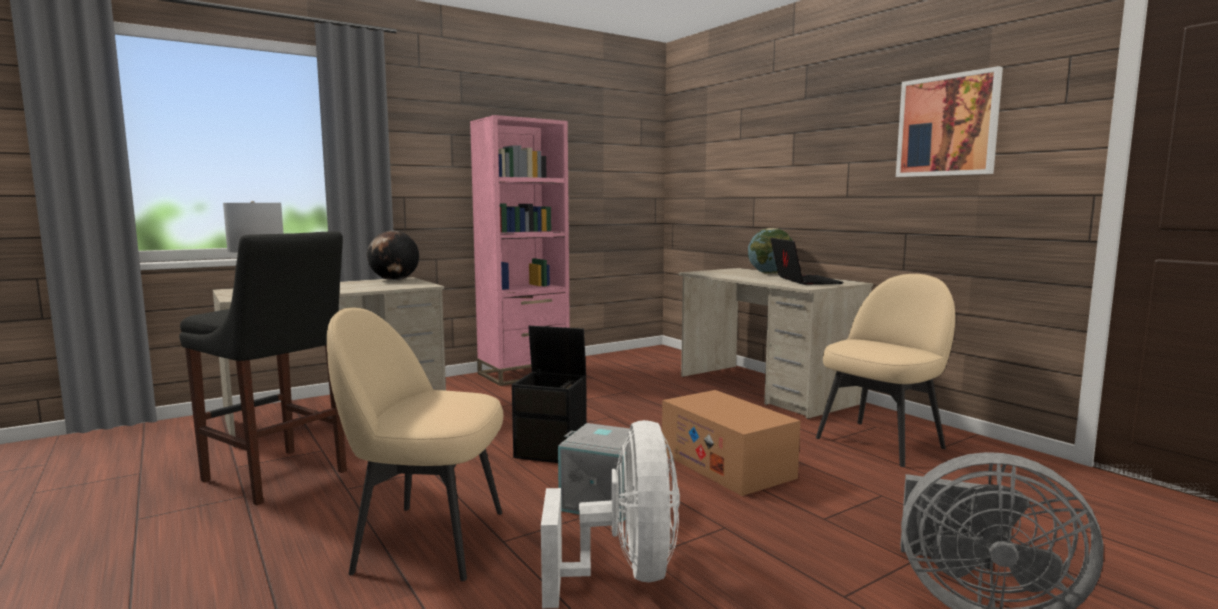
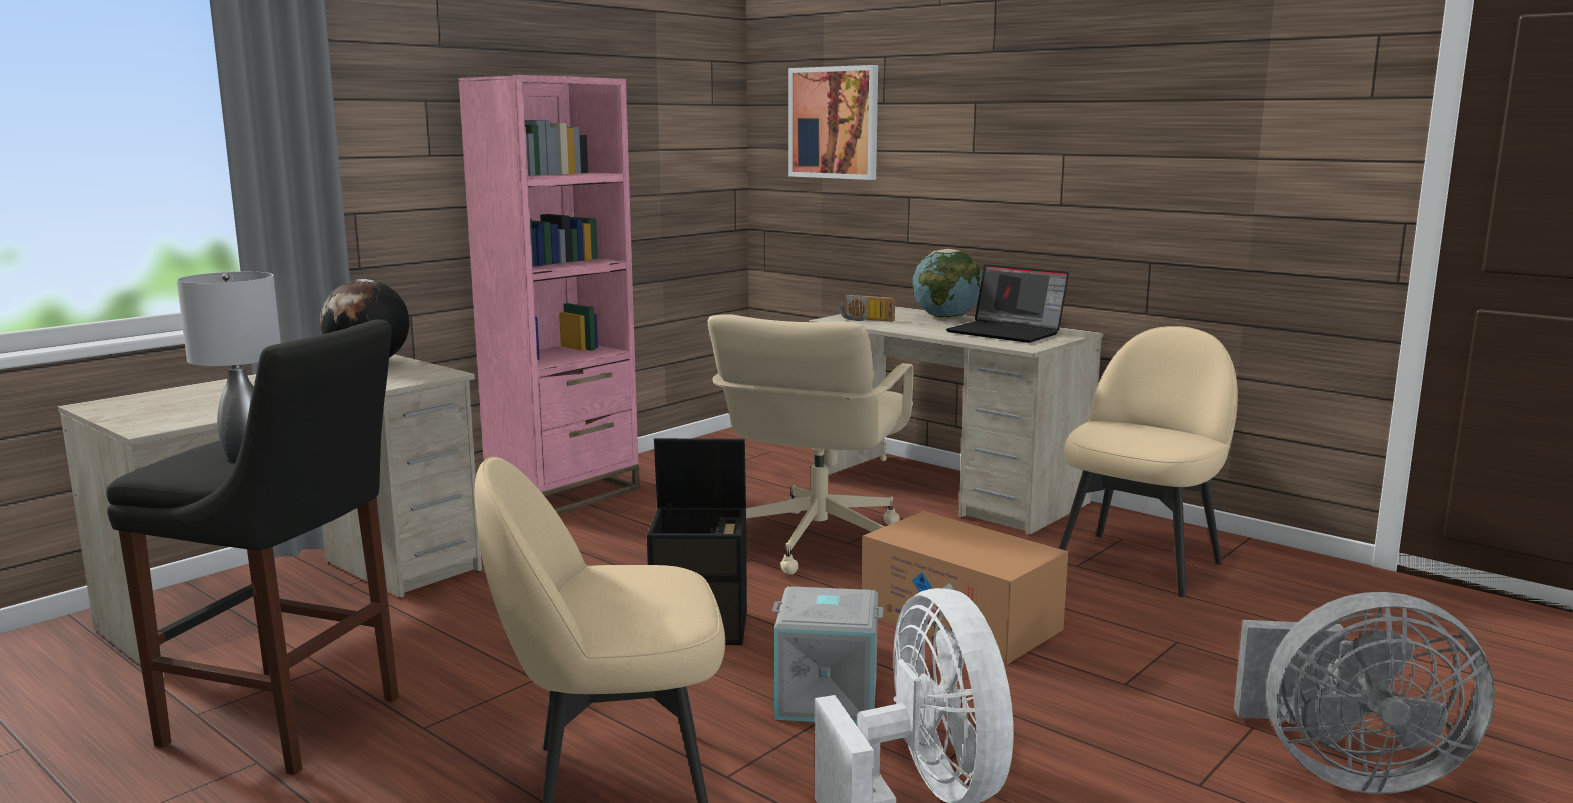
camera: 15 degrees left, 5 degrees up
(658, 411) = (816, 542): none -> beige office chair
(715, 273) = (865, 320): none -> radio
(803, 281) = (1007, 333): laptop -> laptop turned 150 degrees clockwise
(947, 126) = (1212, 114): picture -> picture (833, 122)

